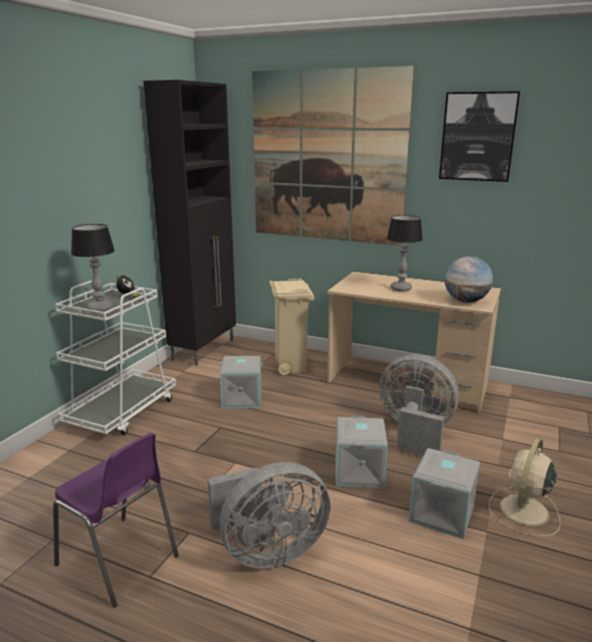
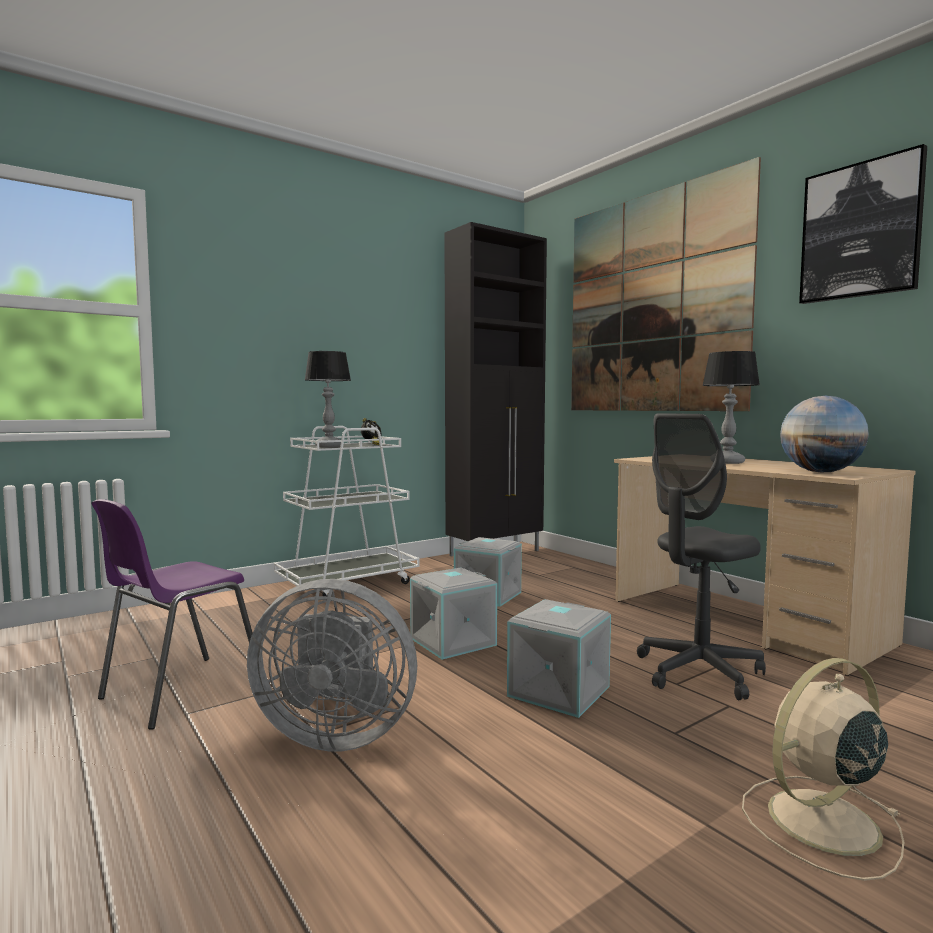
camera: 30 degrees right, 15 degrees down
(119, 561) = (178, 692): purple chair -> purple chair turned 60 degrees clockwise
(291, 367) = (582, 581): beige trash can -> none
(415, 432) = (698, 672): grey fan -> grey office chair
(443, 514) = (644, 776): grey storage box -> grey storage box (453, 642)

